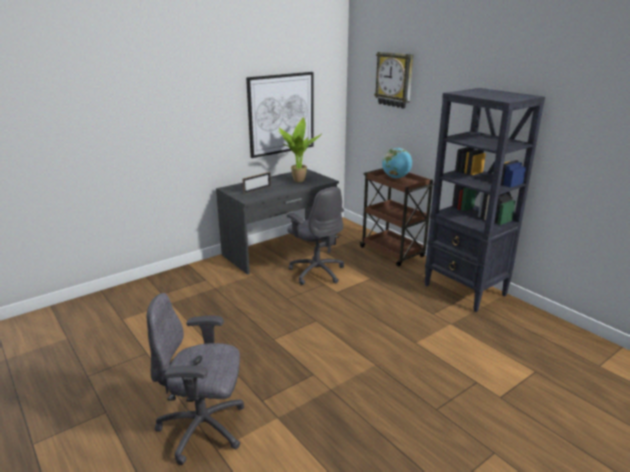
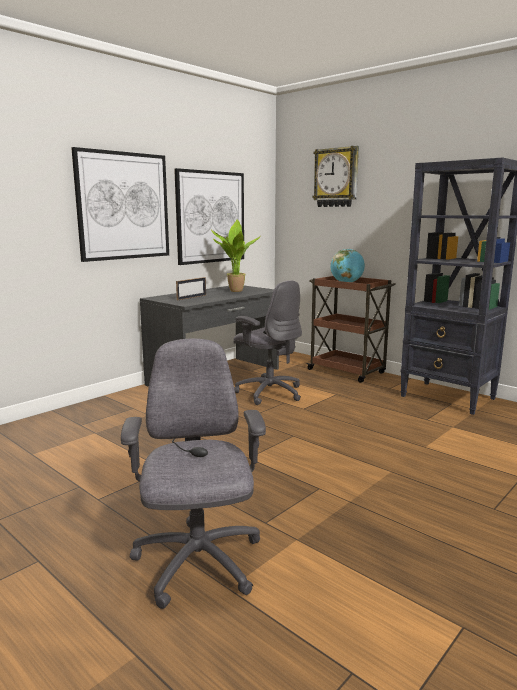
camera: 10 degrees left, 10 degrees down
(200, 115) = (123, 206): none -> picture
(204, 428) = (198, 564): grey office chair -> grey office chair turned 90 degrees clockwise

